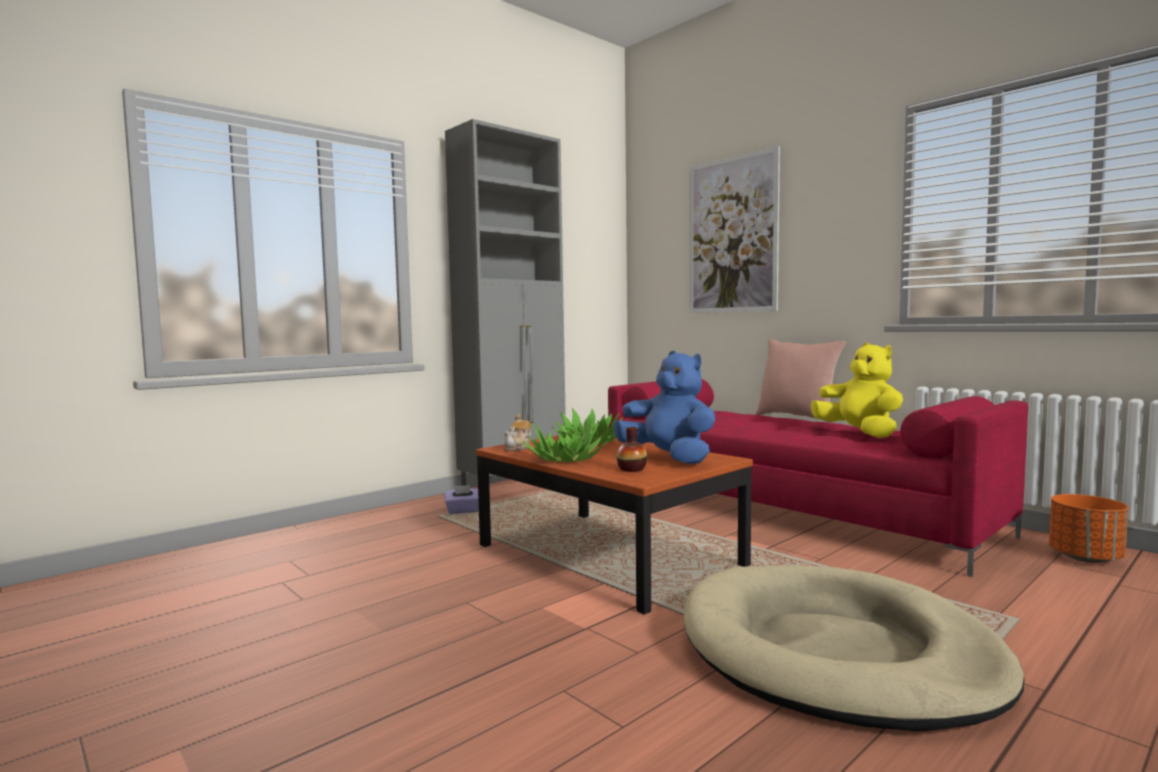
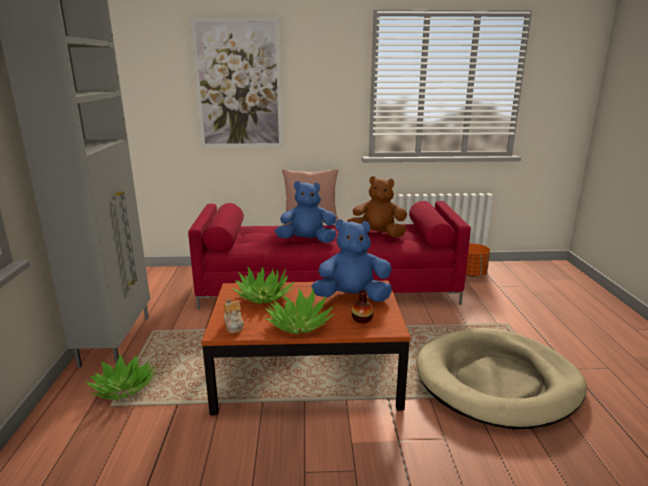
camera: 50 degrees left, 15 degrees up
(463, 511) = (124, 388): purple tissue box -> potted plant
(746, 425) = (307, 241): none -> blue plush toy
(859, 433) = (377, 234): yellow plush toy -> brown plush toy

